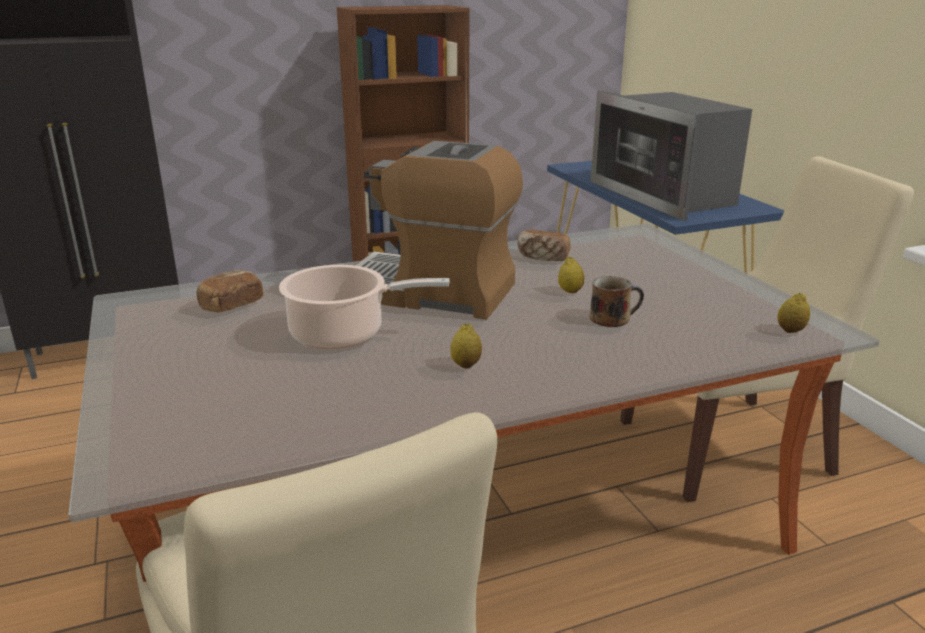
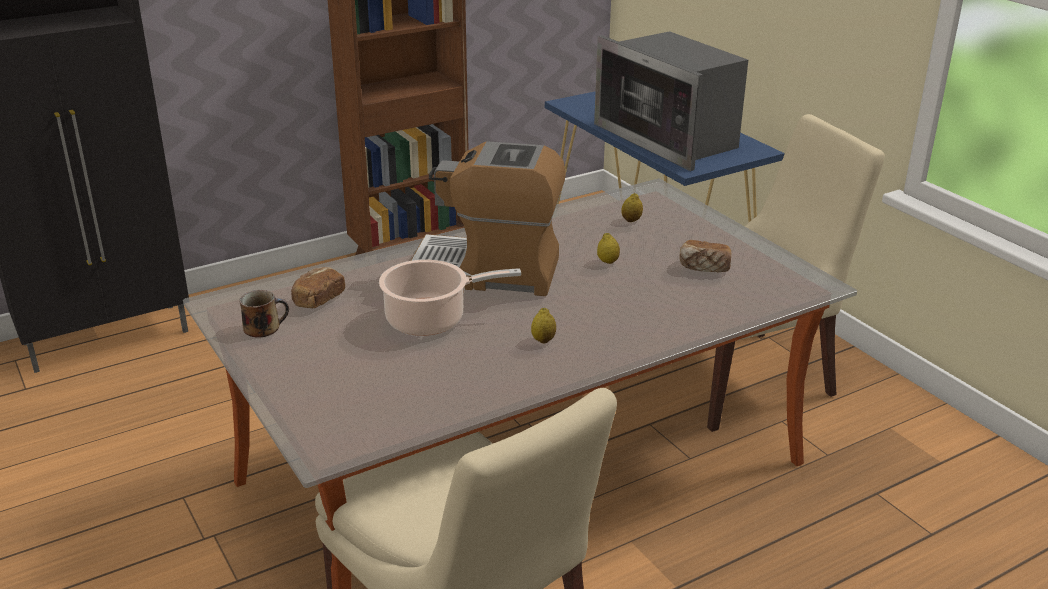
camera: 10 degrees left, 5 degrees up
(543, 258) = (575, 226): bread -> bread (704, 268)
(612, 318) = (648, 286): mug -> mug (264, 327)
(790, 330) = (790, 287): lemon -> lemon (631, 220)

